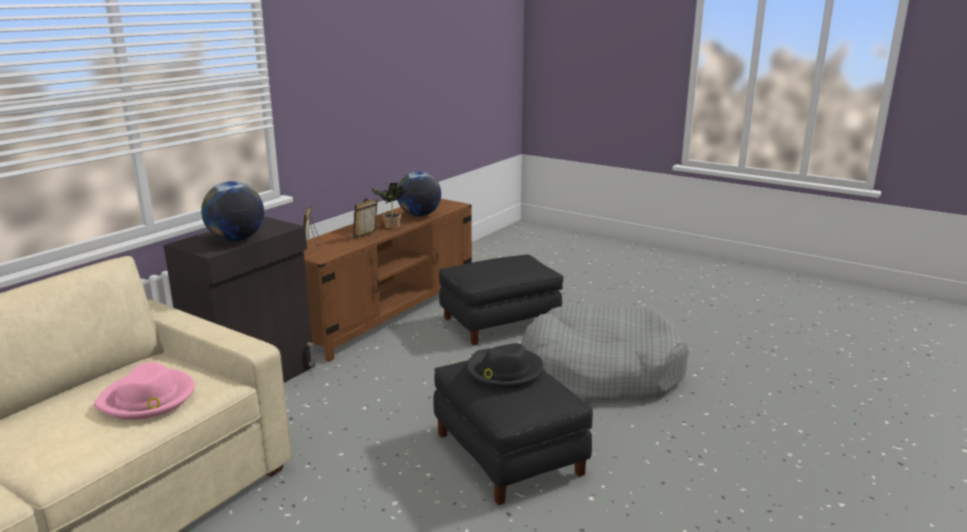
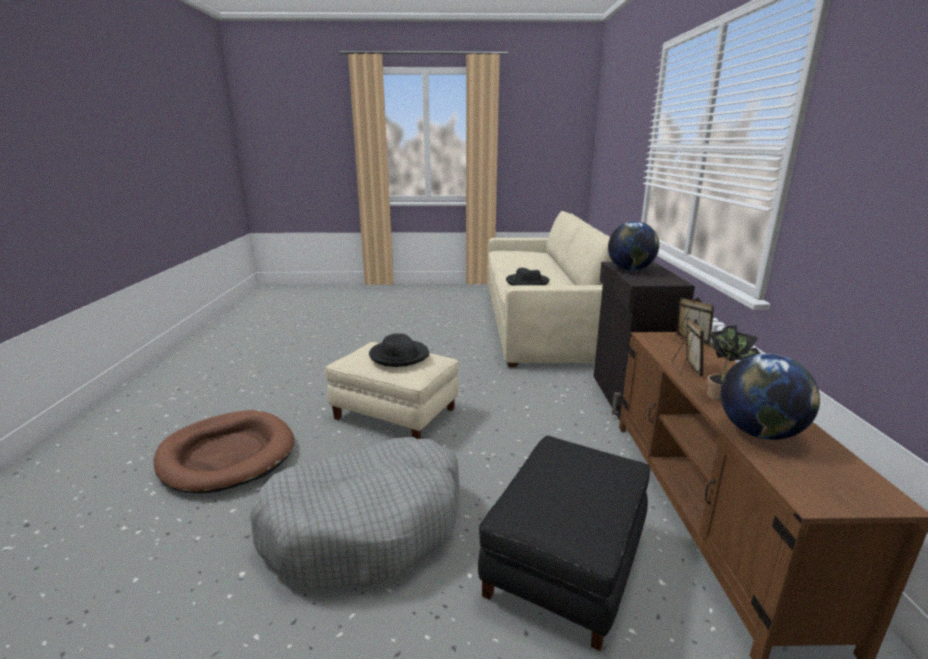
camera: 145 degrees right, 0 degrees up
(148, 398) = (527, 282): pink hat -> black hat
(509, 453) = (394, 414): black ottoman -> beige ottoman
(720, 470) = (227, 455): none -> brown dog bed

